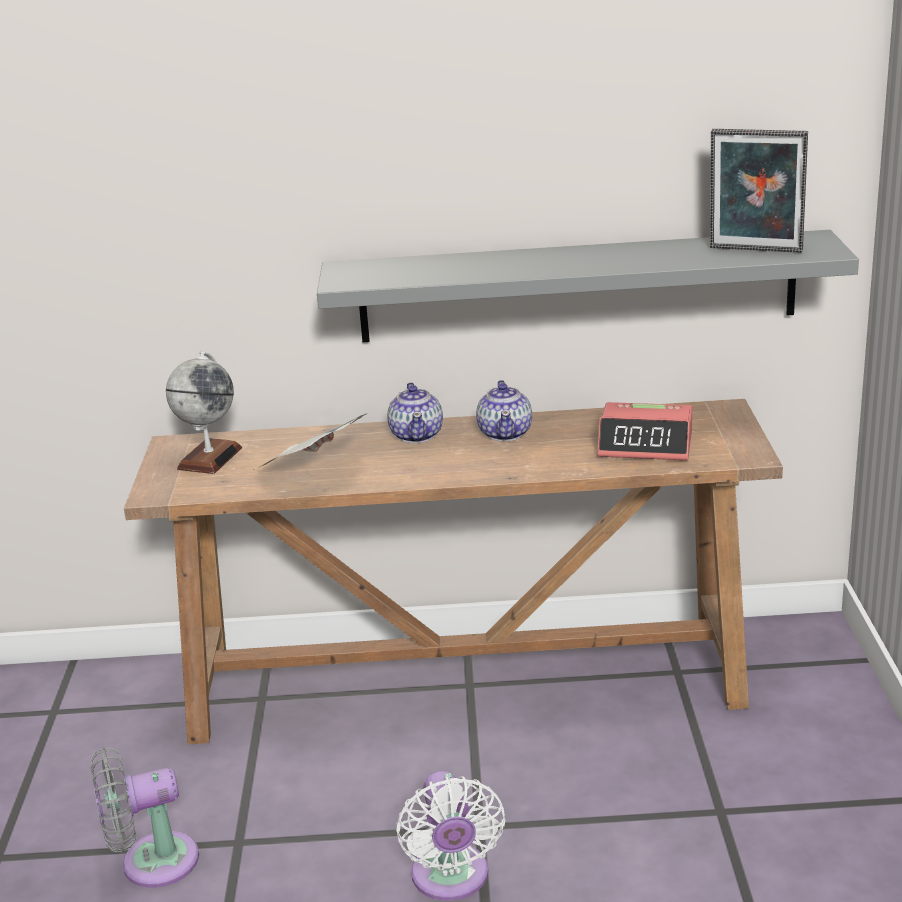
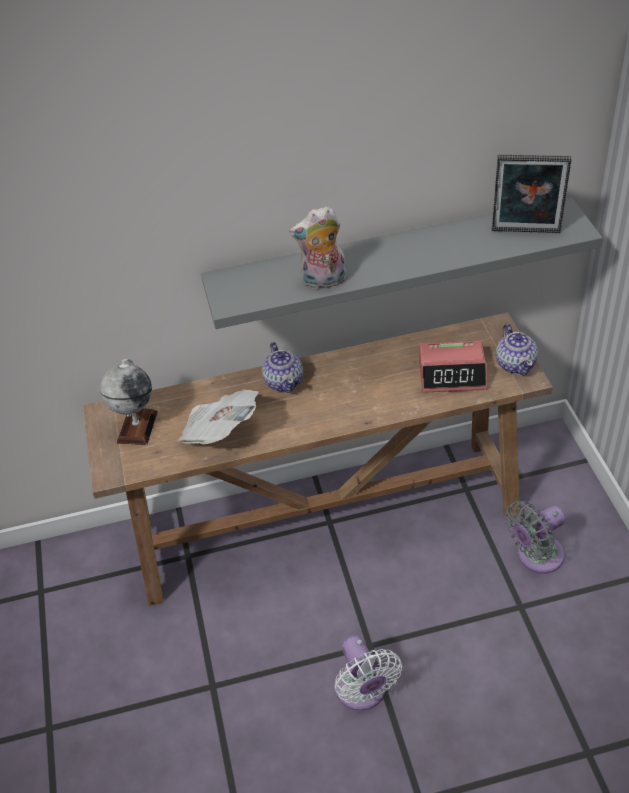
camera: 10 degrees left, 20 degrees up
(151, 863) = (159, 713): grey fan -> grey fan (536, 556)
(470, 273) = (323, 282): none -> plush toy
(505, 433) = (348, 372): teapot -> teapot (515, 364)

